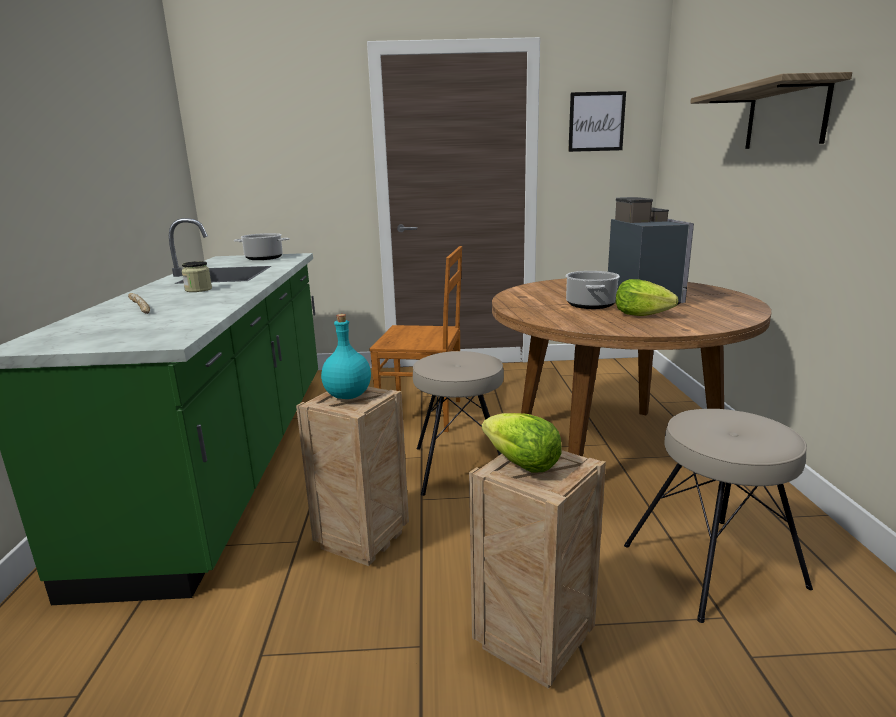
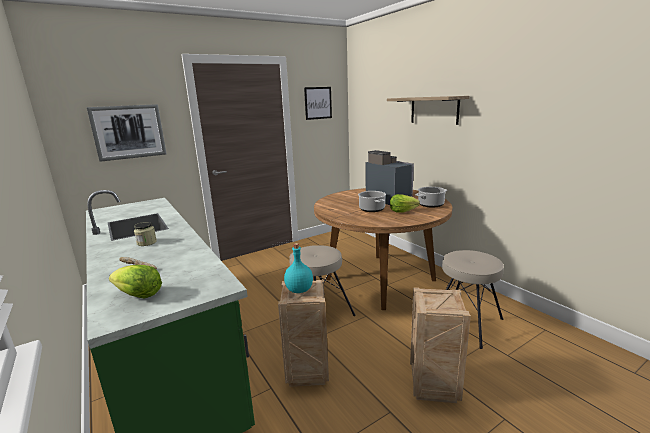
camera: 30 degrees left, 0 degrees up
(264, 258) = (136, 207): cooking pot -> cooking pot (431, 204)
(287, 157) = (128, 132): none -> picture
(424, 414) = (267, 287): brown chair -> none
(521, 464) = (432, 301): lettuce -> lettuce (139, 295)

